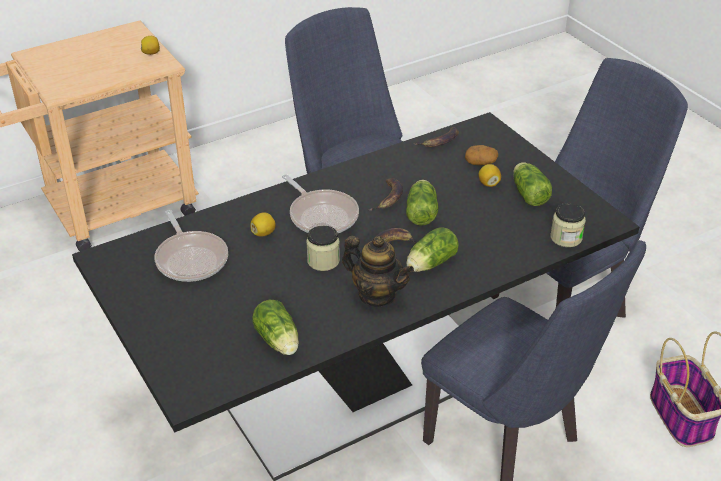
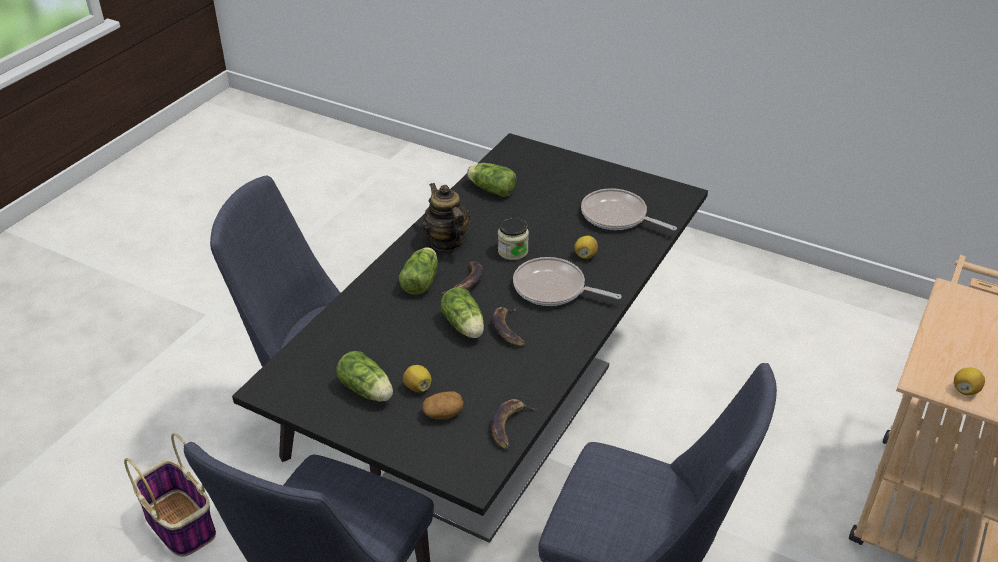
camera: 150 degrees right, 0 degrees up
(377, 295) = (446, 241): teapot -> teapot turned 60 degrees clockwise
(566, 238) = (306, 352): jar -> none

